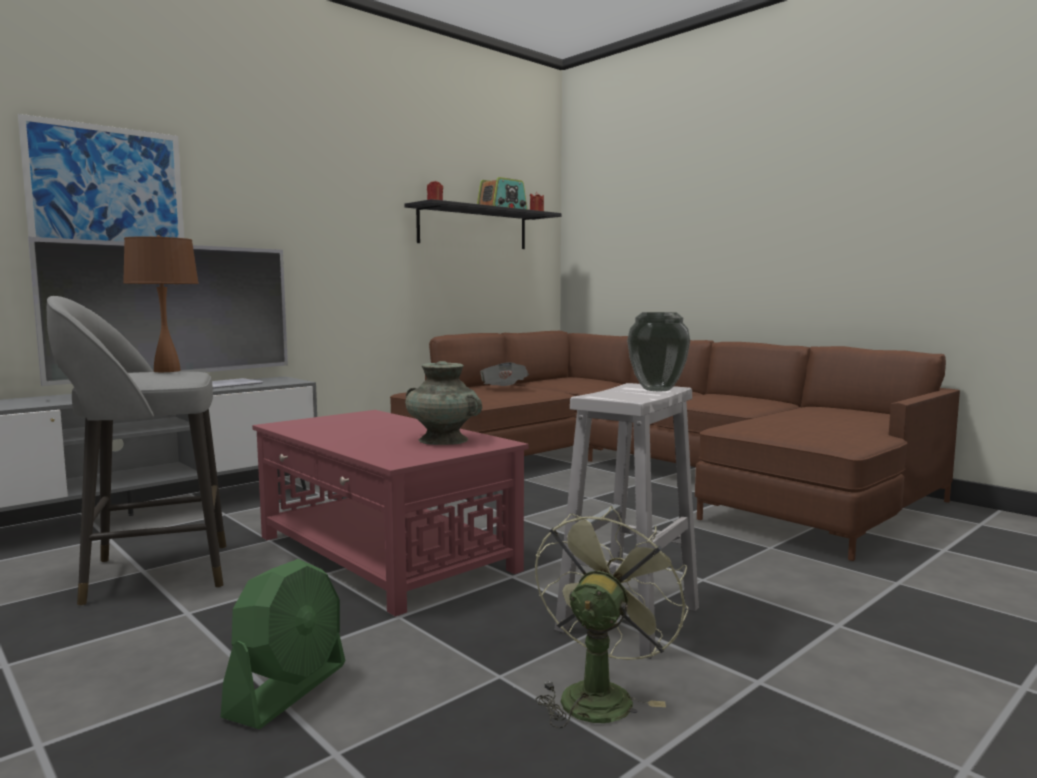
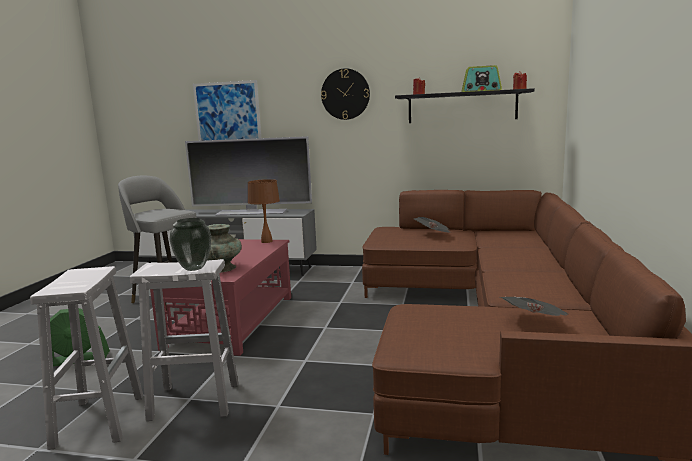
camera: 55 degrees right, 5 degrees up
(167, 371) = (172, 210): brown table lamp -> brown table lamp (267, 241)
(333, 188) = (345, 94): none -> wall clock
(599, 694) = (99, 419): green fan -> white stool
(826, 414) = (534, 323): none -> newspaper

